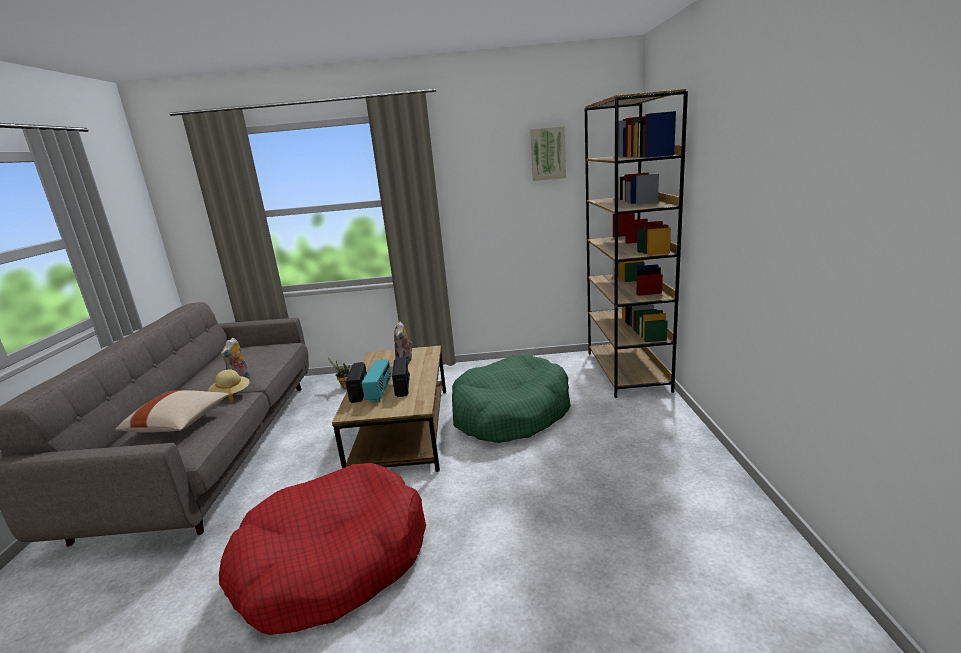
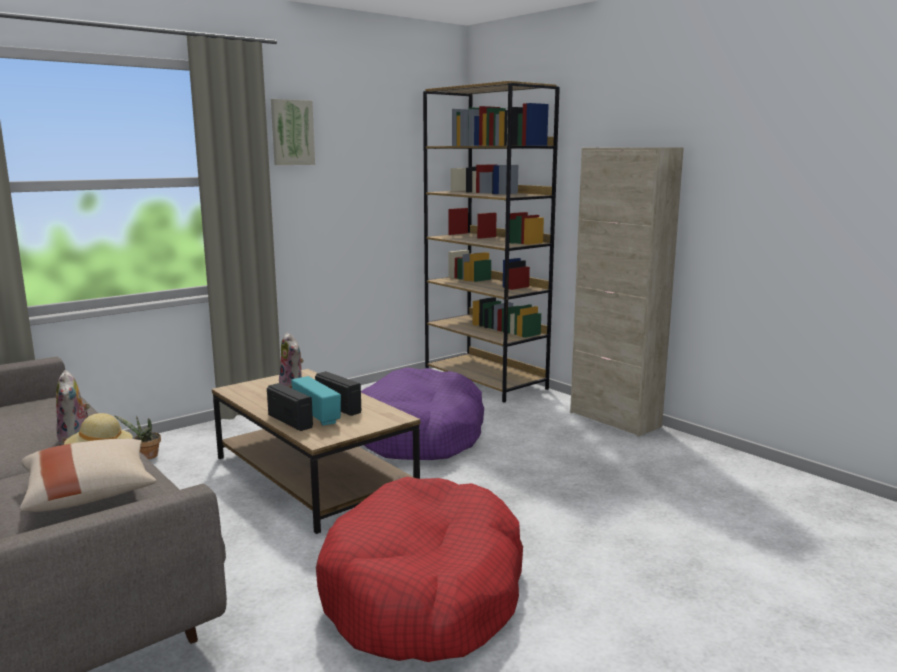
camera: 40 degrees left, 5 degrees down
(511, 413) = (420, 434): green dog bed -> purple dog bed
(548, 153) = (384, 137): picture -> picture (292, 132)
(696, 444) = (614, 419): none -> beige cabinet

